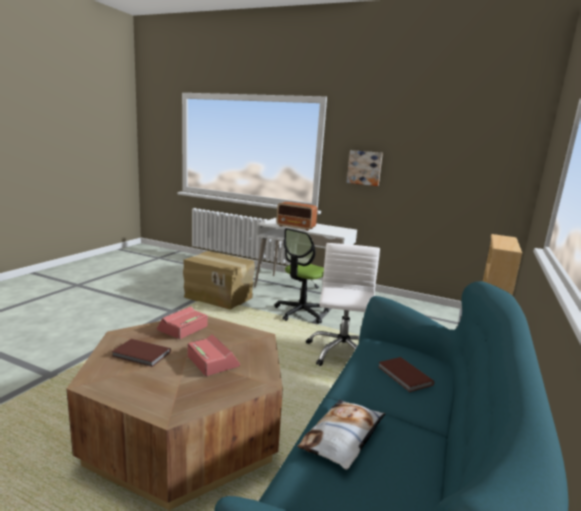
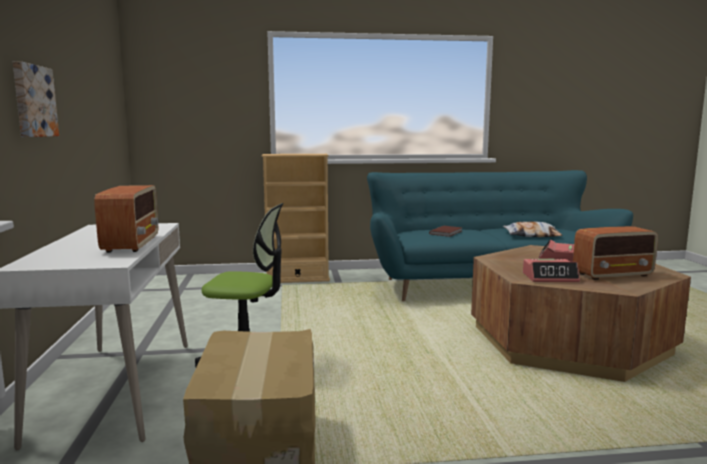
camera: 120 degrees left, 5 degrees down
(141, 355) = (613, 275): brown book -> radio
(341, 352) = (338, 320): white office chair -> none

